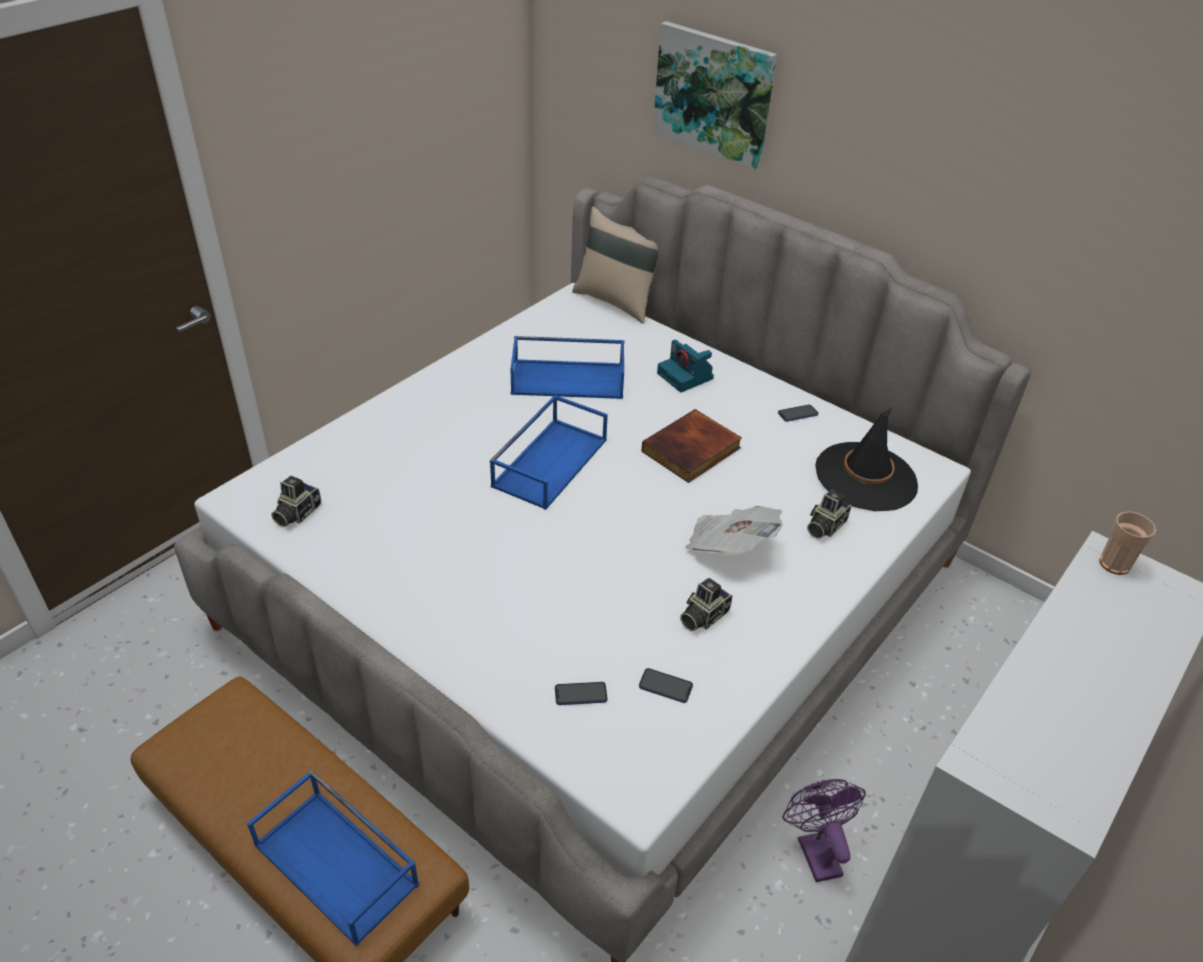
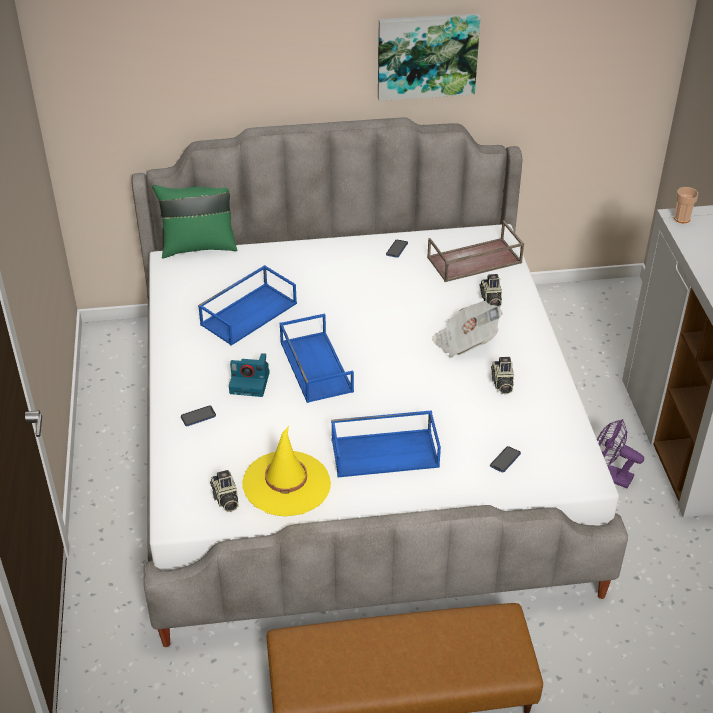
camera: 45 degrees left, 0 degrees up
(338, 864) = (464, 651): blue tray -> blue tray (386, 452)
(359, 541) = (286, 484): none -> yellow hat
(617, 301) = (199, 246): beige pillow -> green pillow
(665, 686) = (532, 426): phone -> phone (198, 416)
(686, 376) = (310, 267): camera -> camera (251, 382)
(692, 450) = (376, 306): book -> none
(714, 94) = (232, 63): picture -> picture (427, 55)
(866, 477) = (474, 261): black hat -> brown tray

